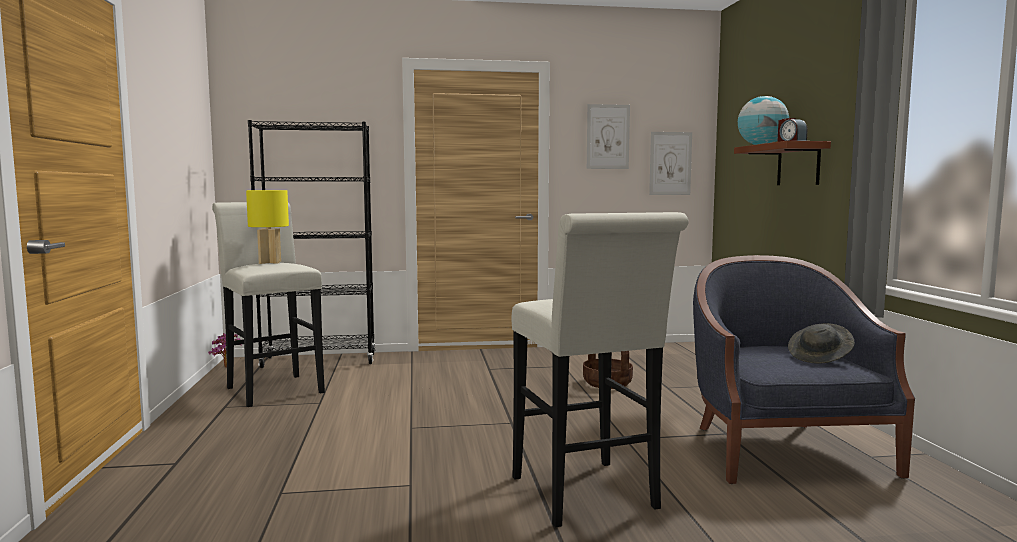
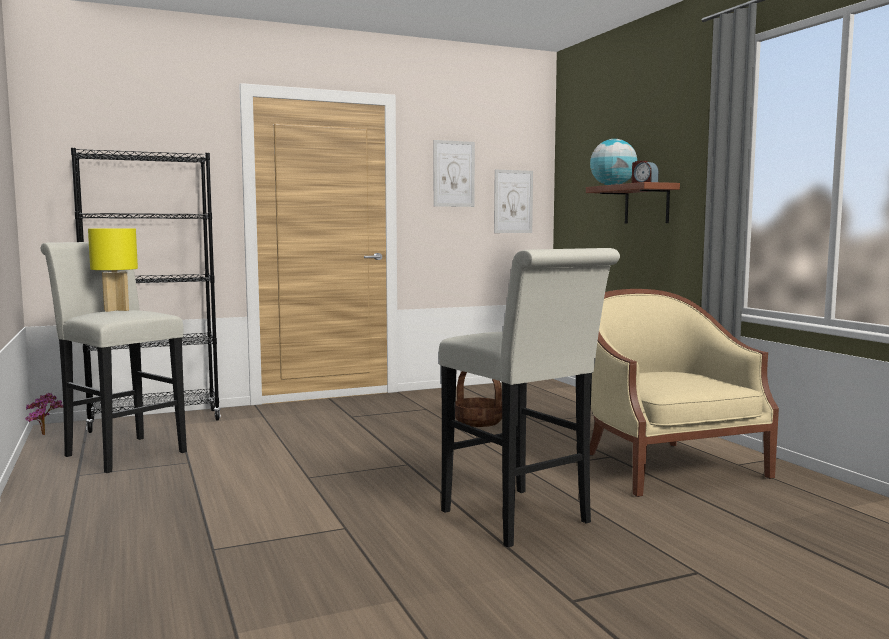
camera: 15 degrees left, 0 degrees up
(783, 451) = (667, 467): blue armchair -> beige armchair
(820, 358) = (697, 379): grey hat -> none

